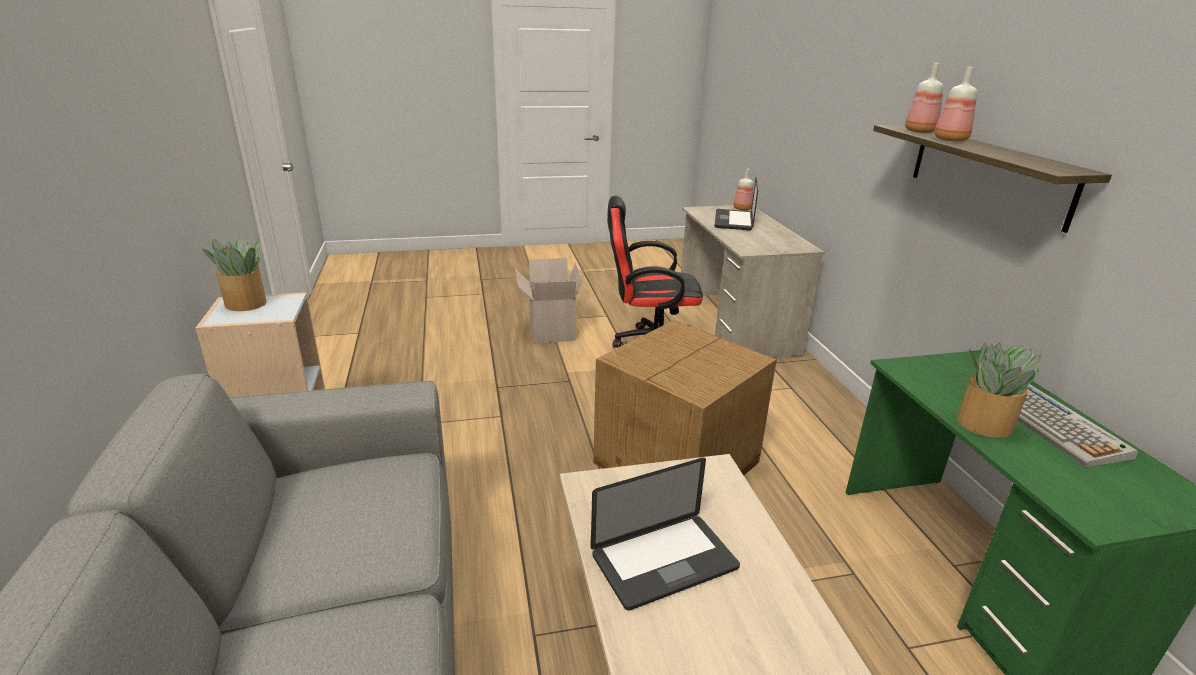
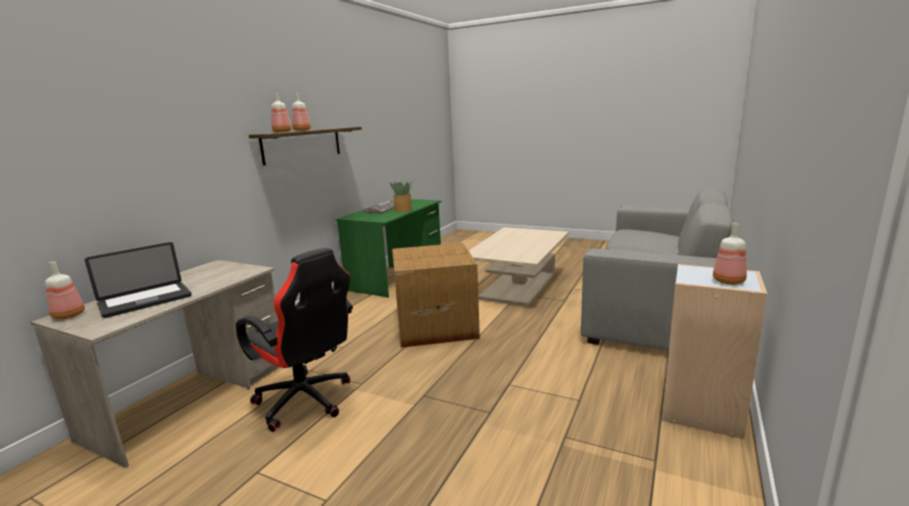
camera: 140 degrees left, 10 degrees down
(246, 304) = (729, 281): potted plant -> bottle
(550, 331) = (355, 473): cardboard box -> none
(664, 562) = (525, 244): laptop -> none

